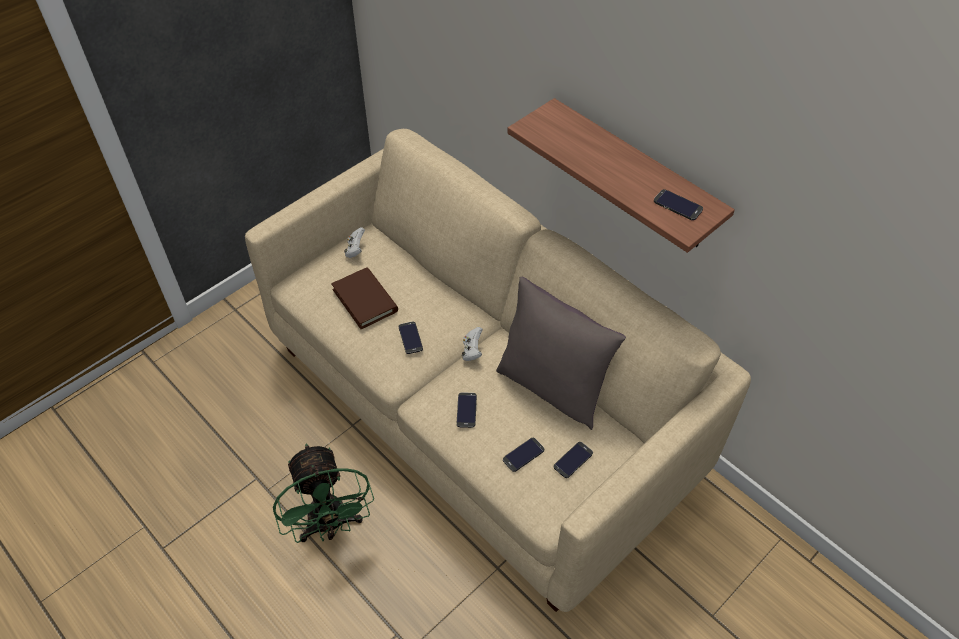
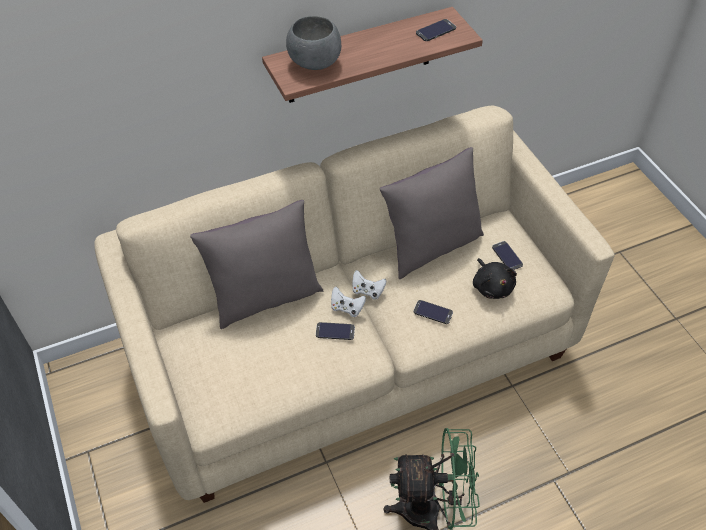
camera: 70 degrees left, 0 degrees up
(355, 250) = (194, 349): white game controller -> white game controller (347, 308)
(365, 300) = (270, 357): brown book -> none
(428, 277) = (265, 297): none -> grey pillow
(523, 454) = (492, 286): phone -> black plush toy
(566, 132) = (314, 62): none -> grey bowl

